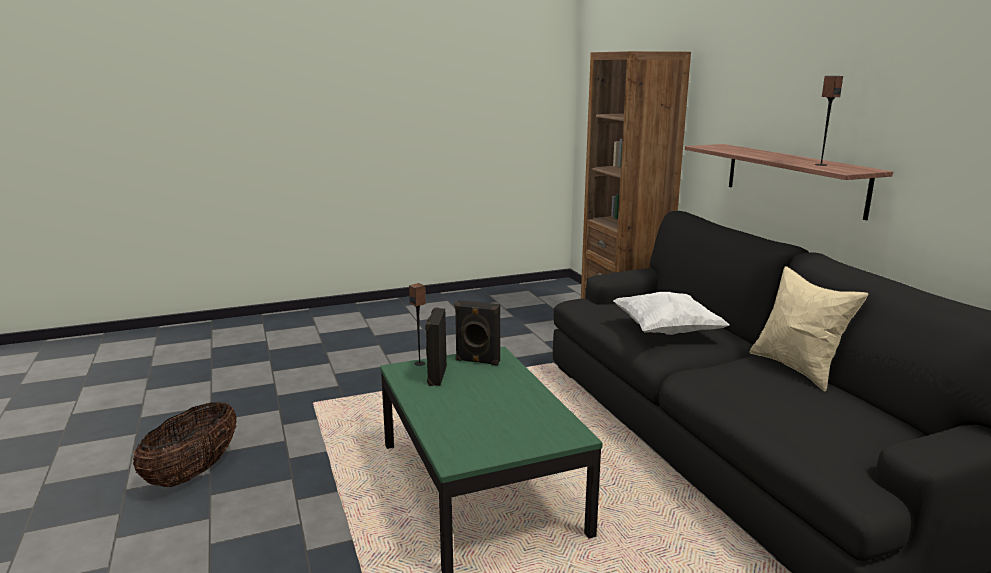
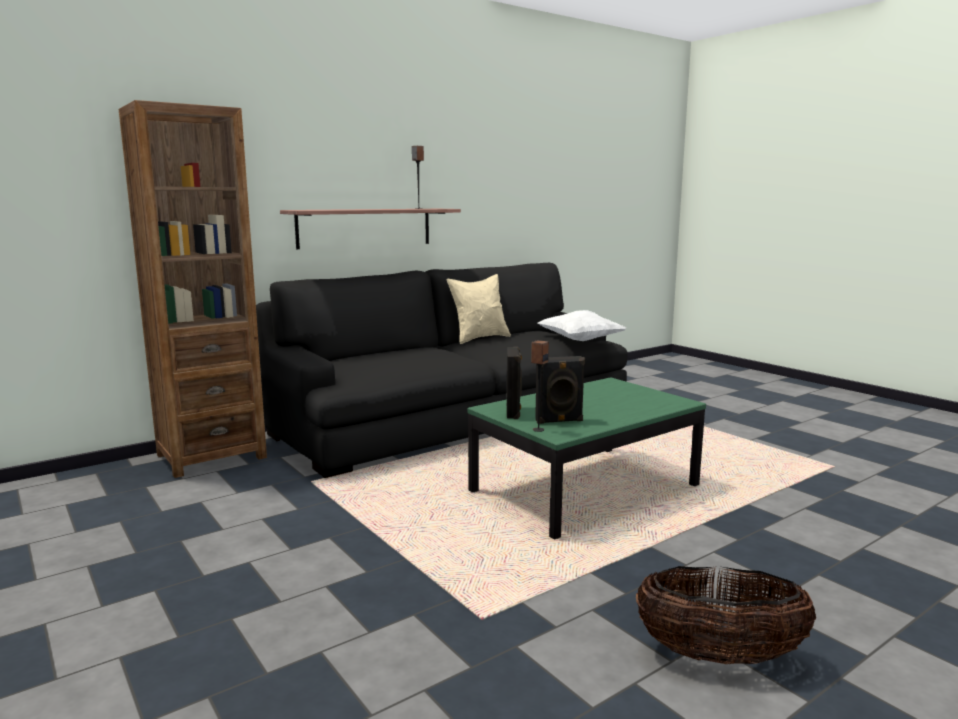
camera: 105 degrees left, 5 degrees down
(666, 331) = (427, 358): white pillow -> white pillow (580, 340)

